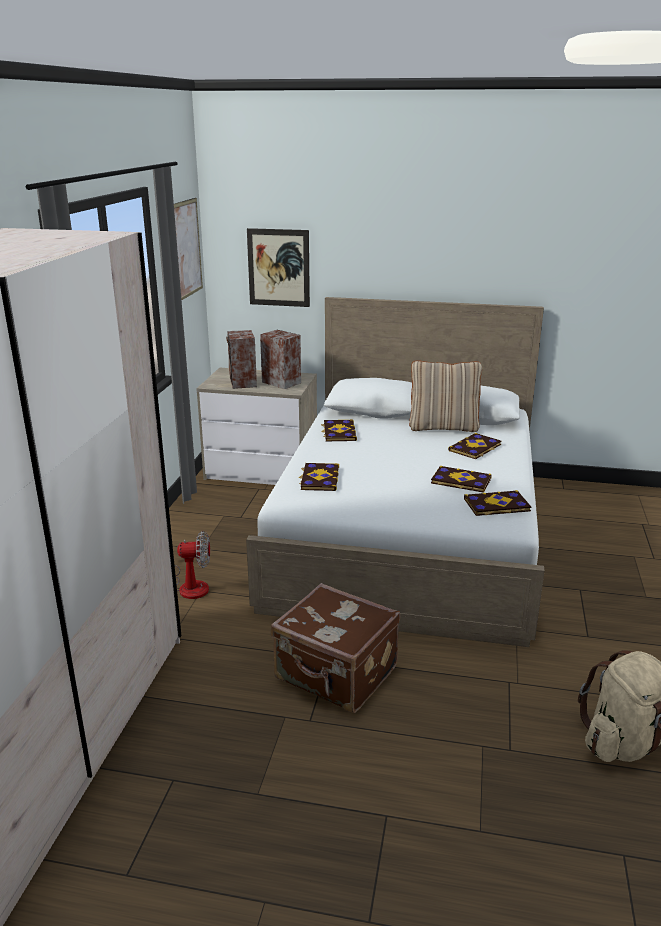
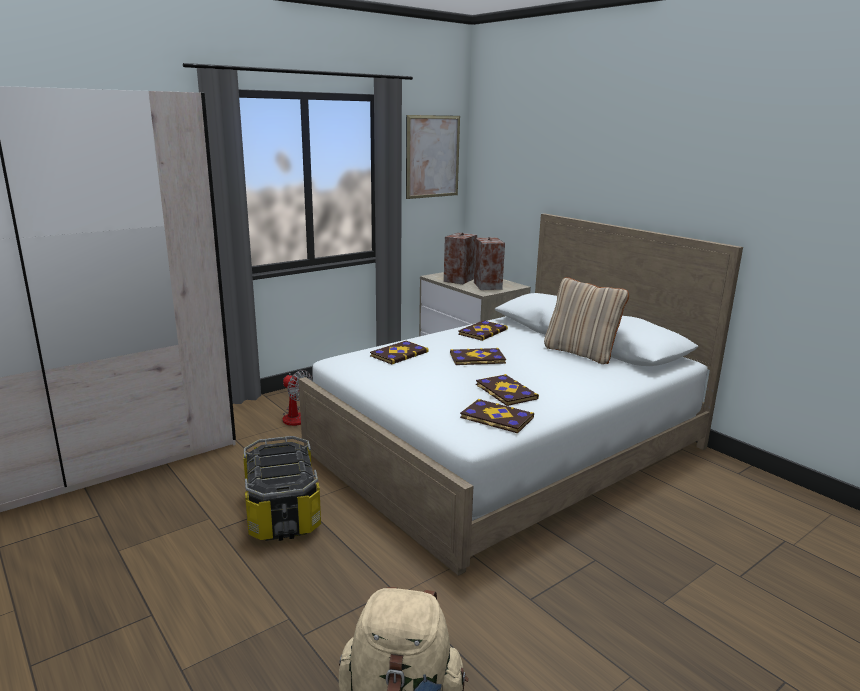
camera: 40 degrees right, 5 degrees down
(278, 268) = (514, 182): picture -> none
(336, 675) = (283, 511): brown suitcase -> storage box
(475, 448) = (576, 375): book -> book (477, 359)

